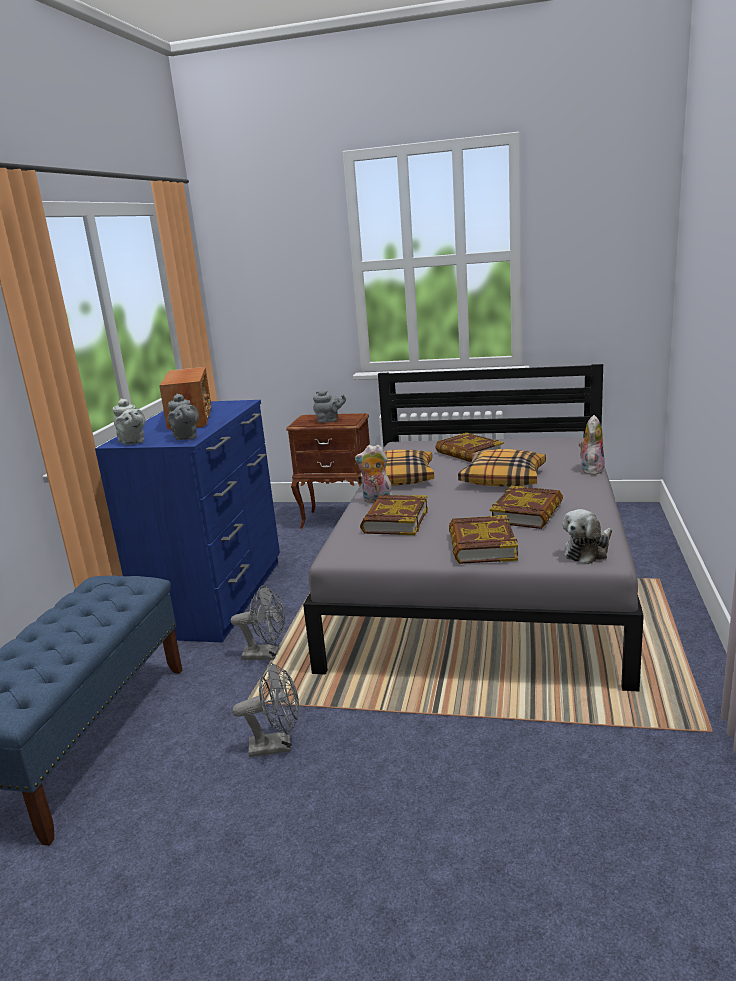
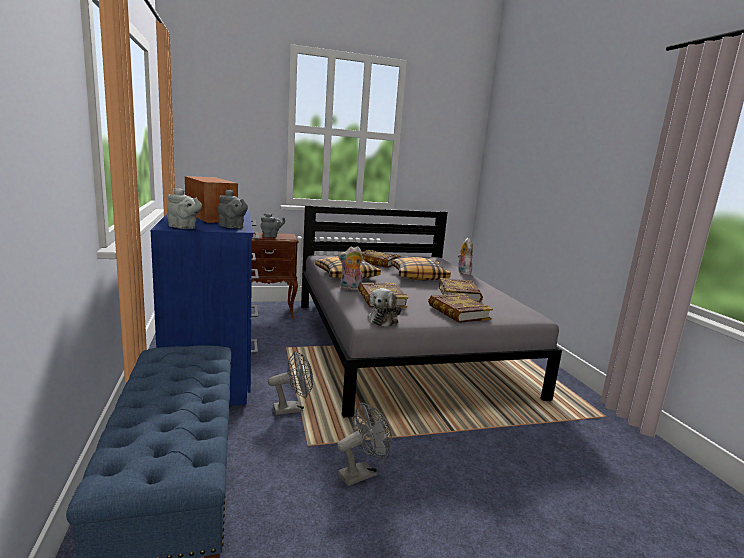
camera: 30 degrees left, 5 degrees down
(588, 551) = (521, 313): plush toy -> plush toy (383, 319)

